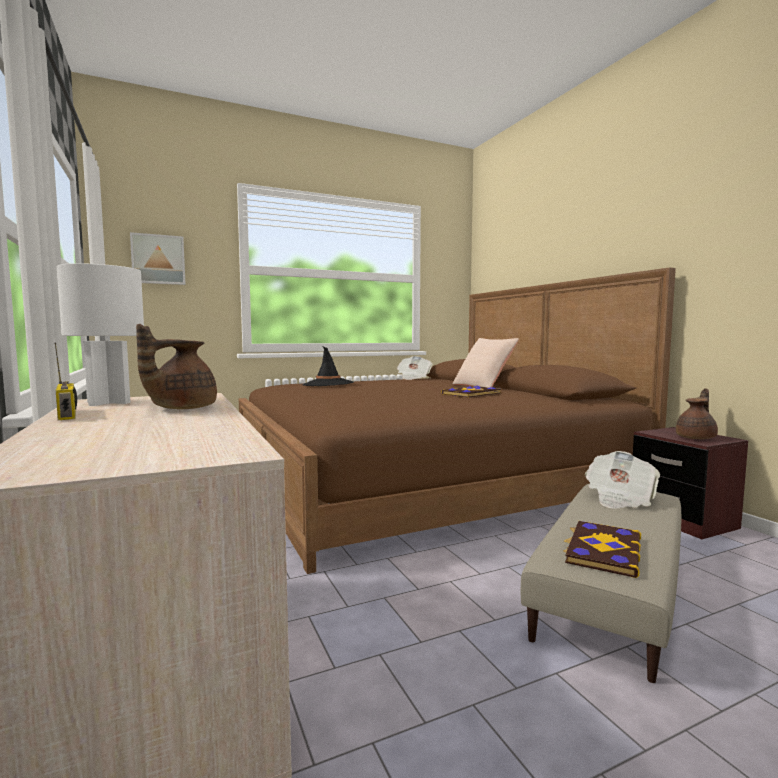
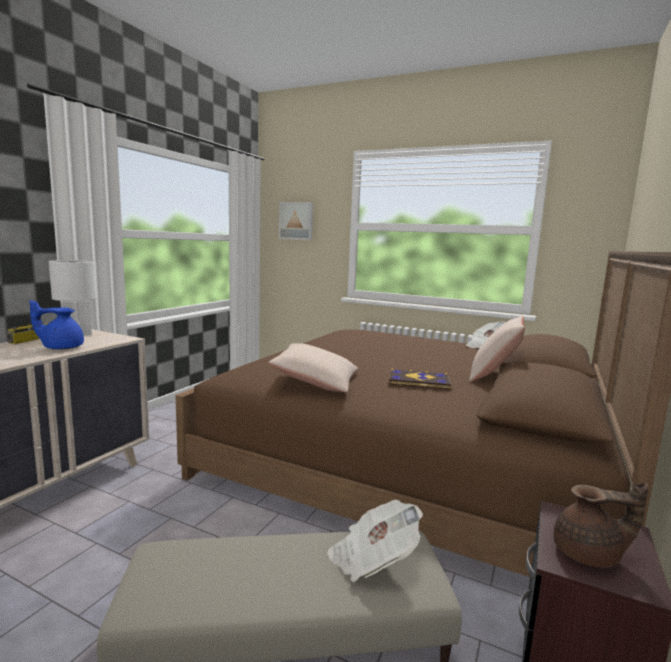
camera: 50 degrees right, 5 degrees up
(181, 408) = (61, 347): brown teapot -> blue teapot
(328, 384) = (373, 337): black hat -> none
(425, 406) = (316, 381): none -> beige pillow
(602, 550) = (195, 573): book -> none

